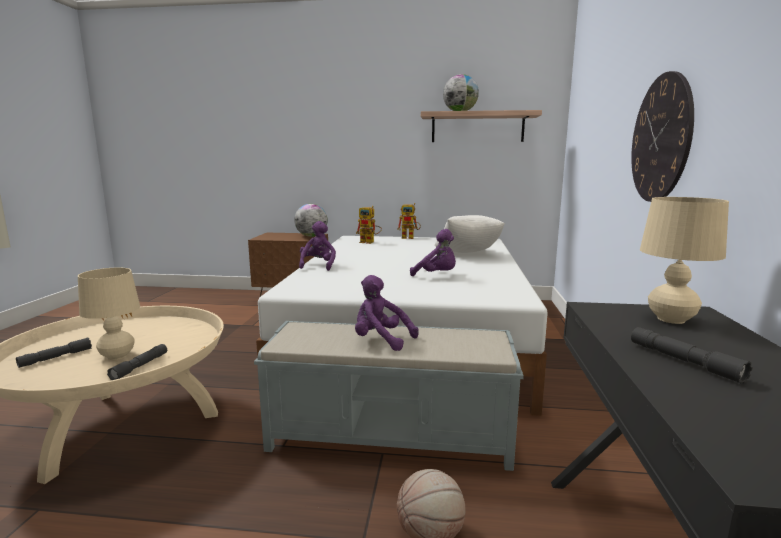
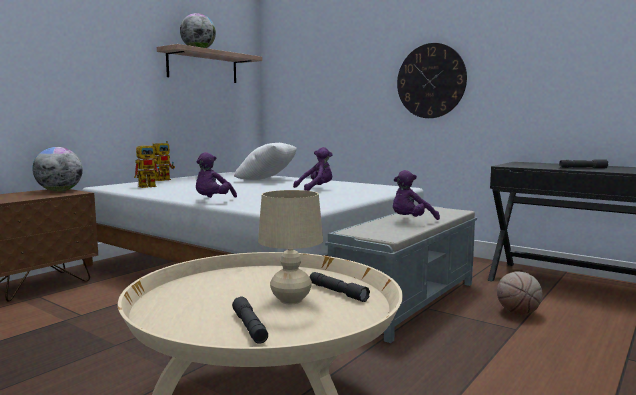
camera: 60 degrees left, 5 degrees down
(318, 265) = (212, 201): purple plush toy -> purple plush toy turned 105 degrees counterclockwise
(670, 319) = (529, 164): beige table lamp -> none

